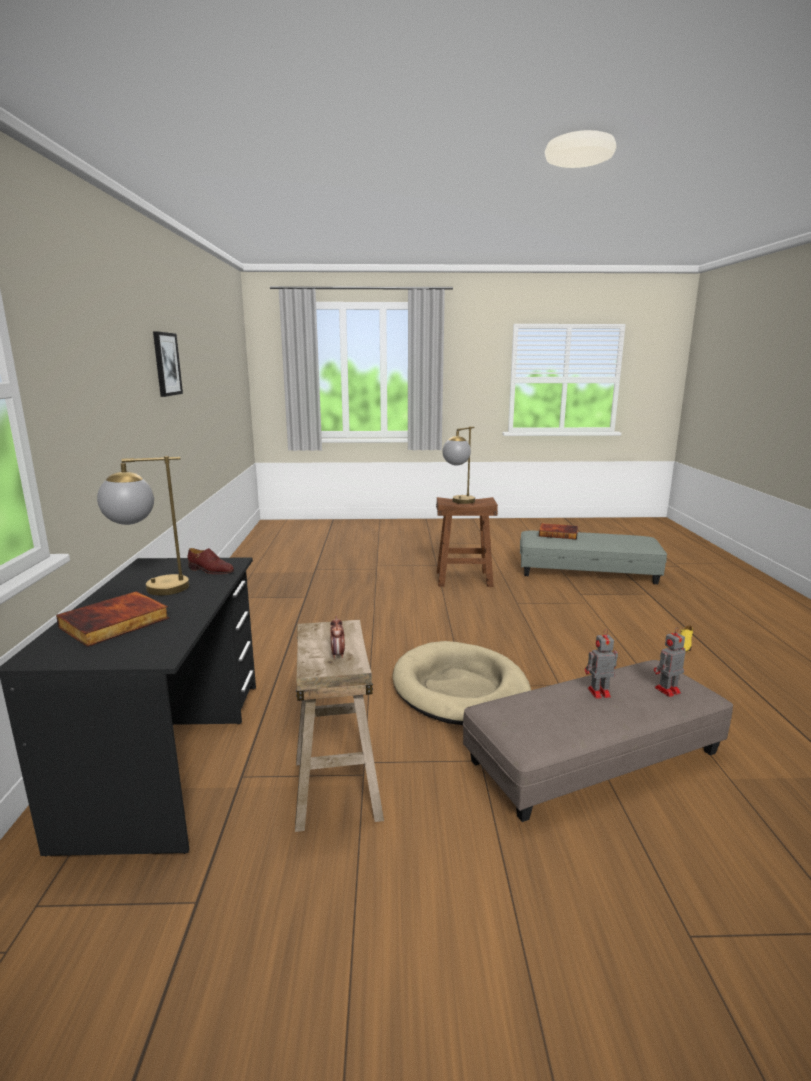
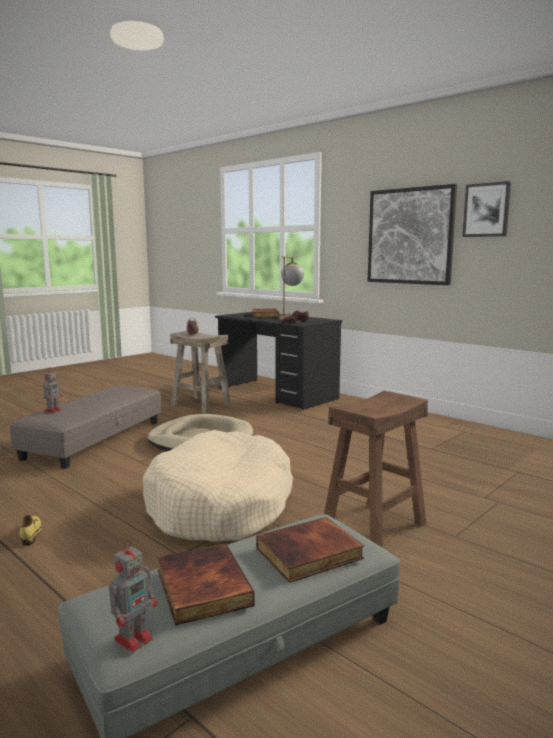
camera: 135 degrees right, 5 degrees down
(128, 399) = (410, 236): none -> picture
(459, 502) = (381, 401): table lamp -> none
(532, 617) = (220, 505): none -> beige dog bed
(597, 692) = (94, 401): toy robot -> toy robot (135, 638)
(610, 537) = (201, 587): none -> book

